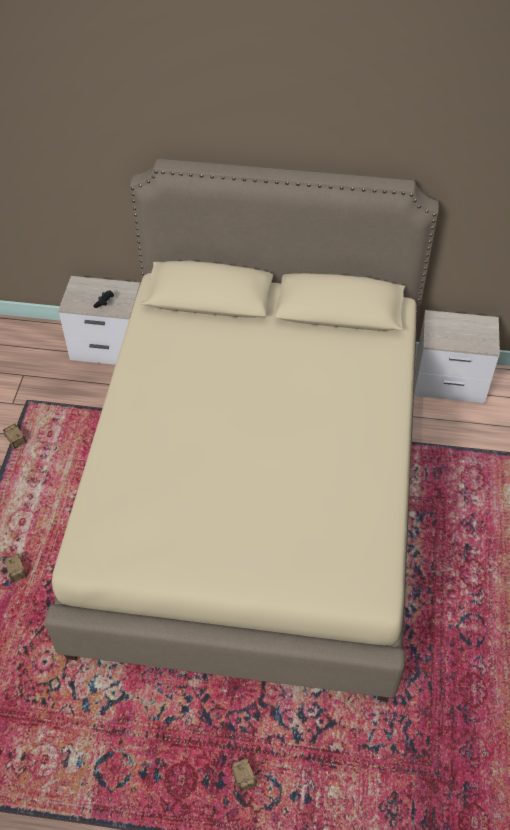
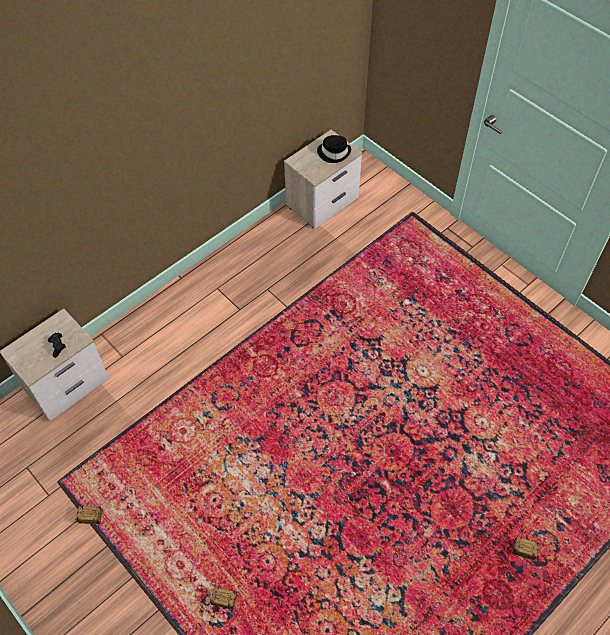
camera: 50 degrees left, 5 degrees up
(254, 493) = (305, 382): beige bed -> none
(475, 336) = (334, 152): none -> black hat

